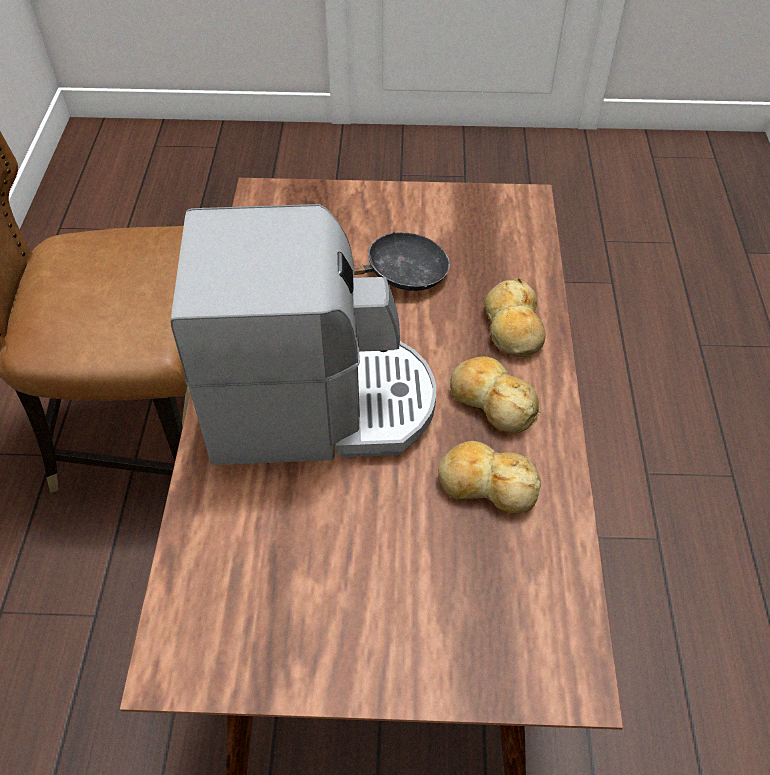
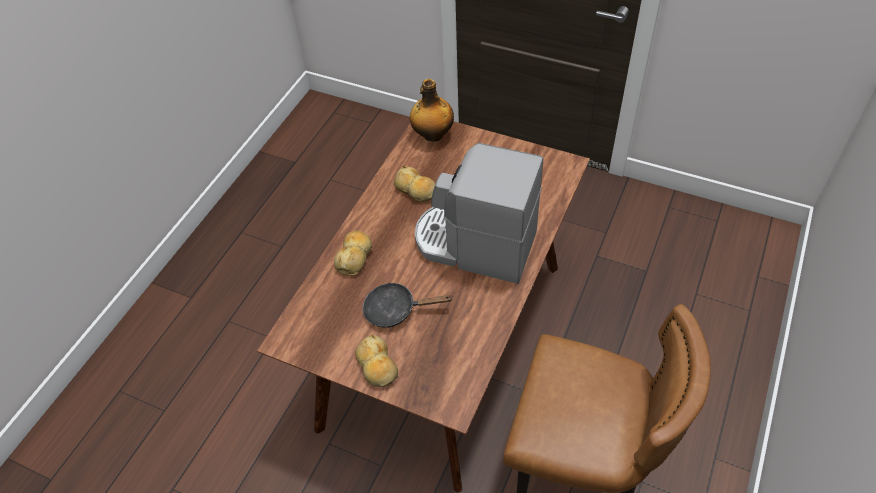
camera: 155 degrees left, 0 degrees up
(492, 402) = (390, 223): bread -> bread (377, 366)
(537, 650) = (432, 135): none -> bottle

